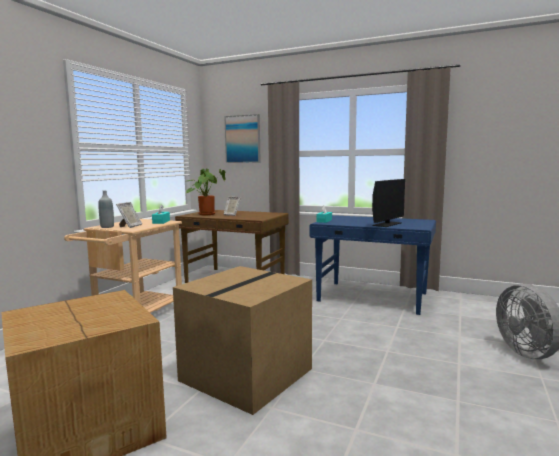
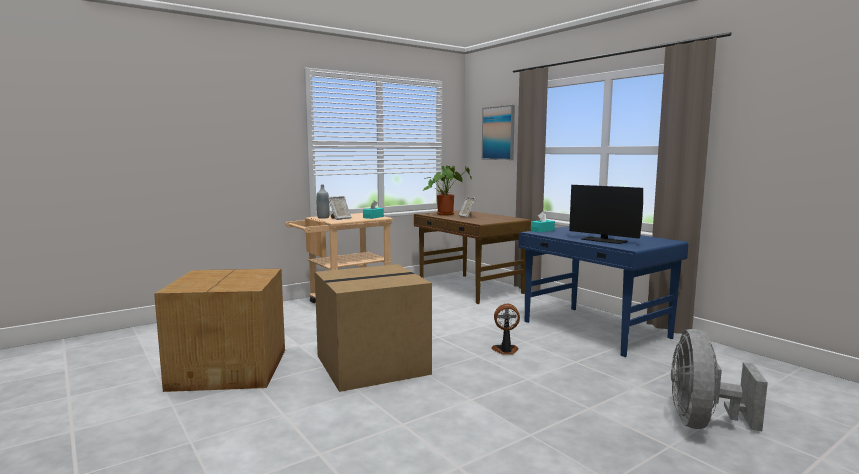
camera: 30 degrees right, 0 degrees up
(338, 330) = (505, 351): none -> fan
(387, 224) = (604, 240): monitor -> monitor turned 60 degrees clockwise

